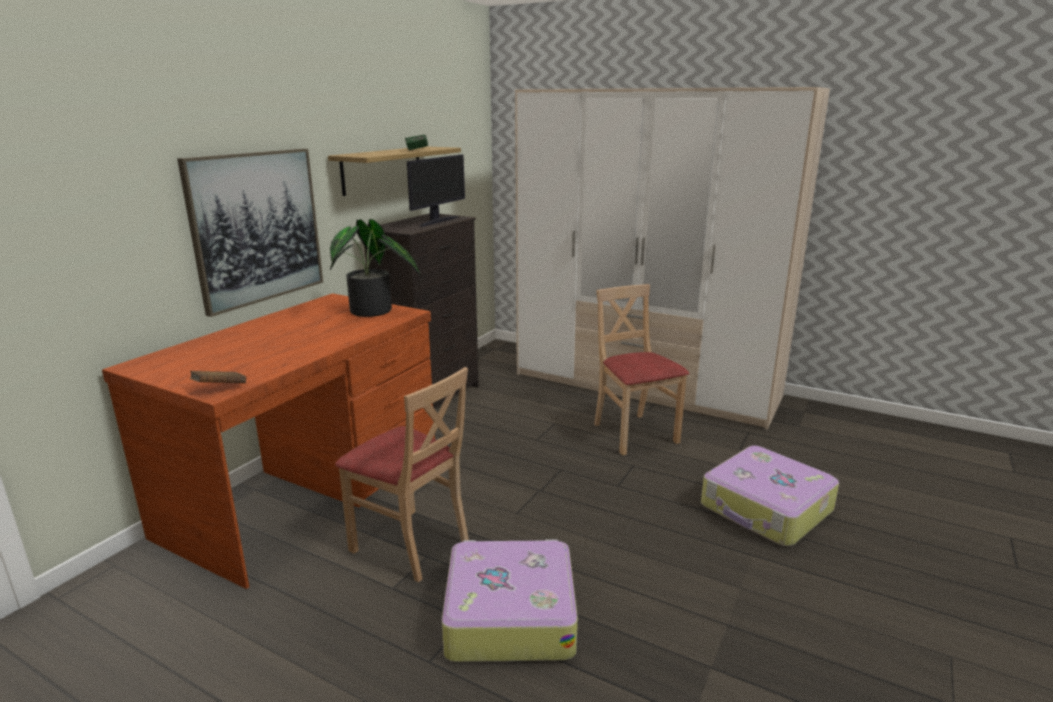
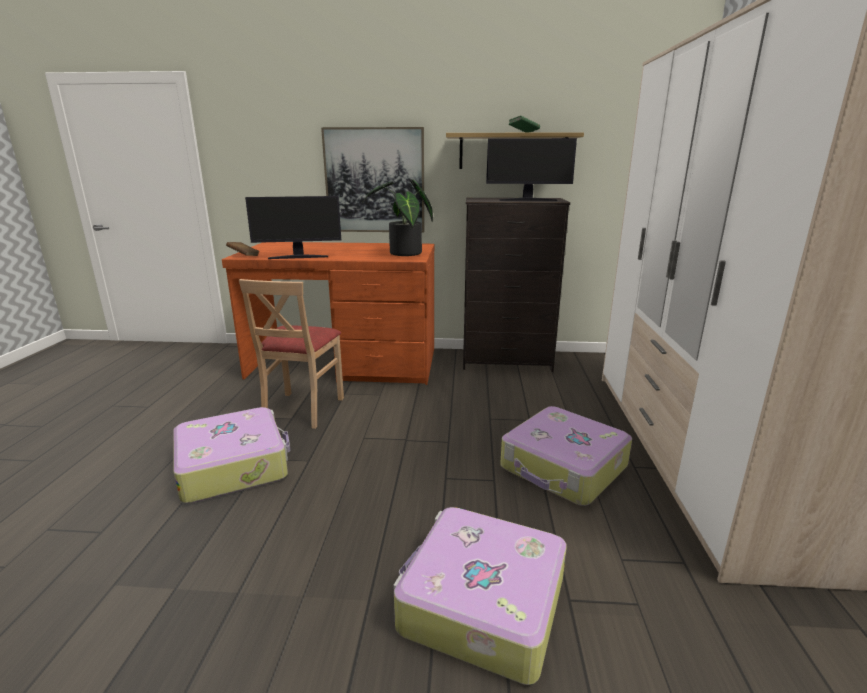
camera: 65 degrees right, 0 degrees up
(297, 358) = (298, 257): none -> monitor
(634, 433) = (563, 468): beige chair -> suitcase

